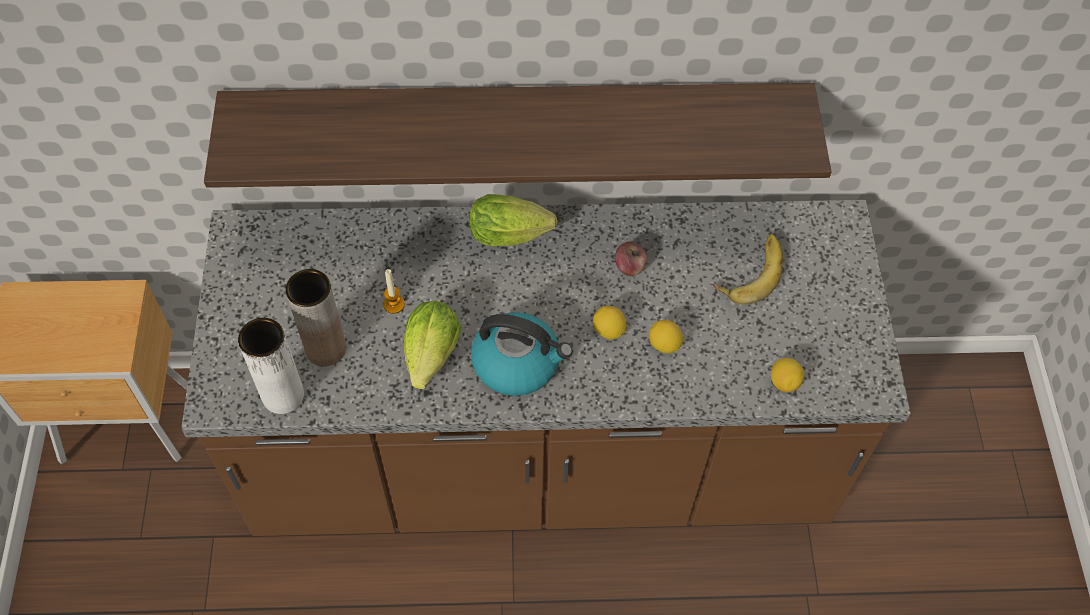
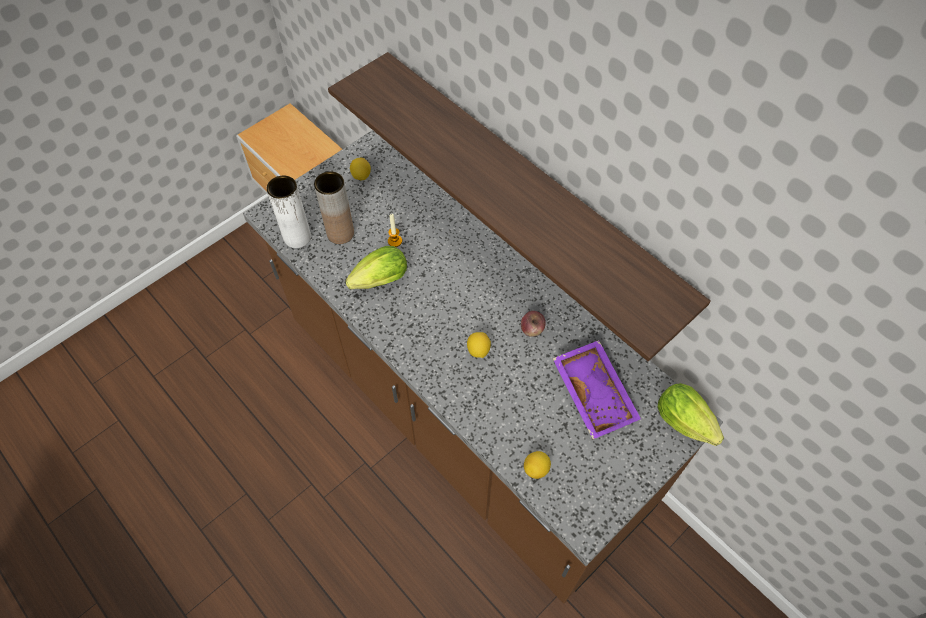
camera: 50 degrees right, 0 degrees up
(513, 234) = (493, 259): lettuce -> lettuce (687, 424)
(518, 363) = (414, 323): kettle -> none
(664, 344) = (497, 385): lemon -> lemon (361, 176)
(749, 271) = (595, 393): banana -> purple tray

